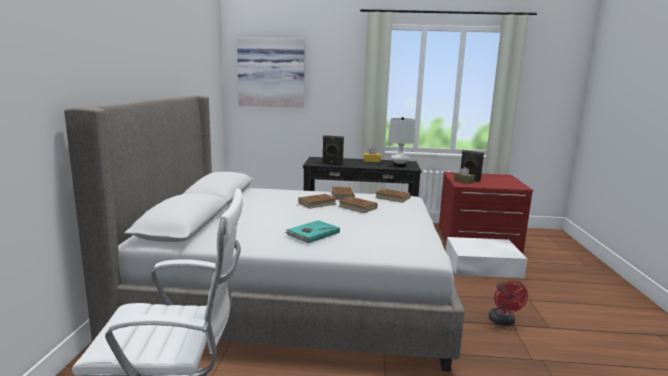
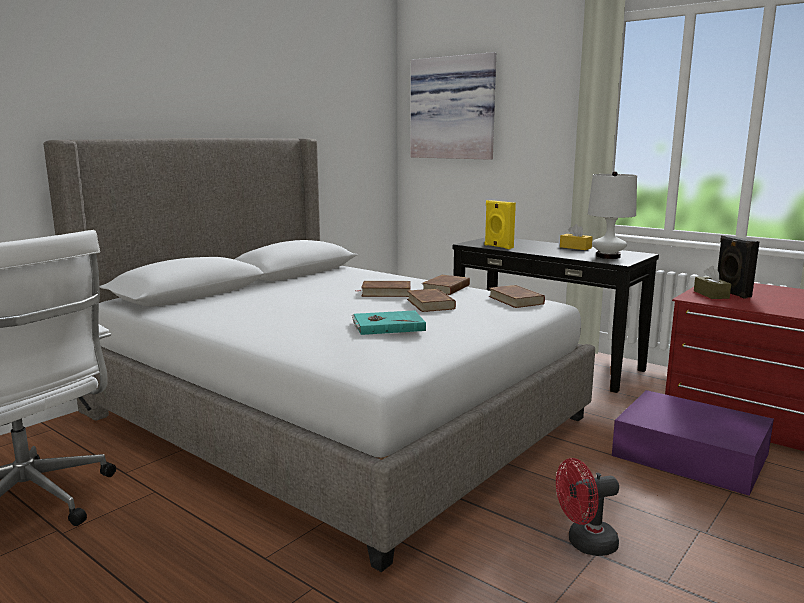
camera: 35 degrees right, 0 degrees up
(312, 233) = (291, 321): turquoise book -> turquoise book (388, 326)
(332, 164) = (498, 246): black speaker -> yellow speaker
(483, 266) = (692, 455): white storage box -> purple storage box
(503, 322) = (585, 544): red fan -> red fan turned 45 degrees clockwise

